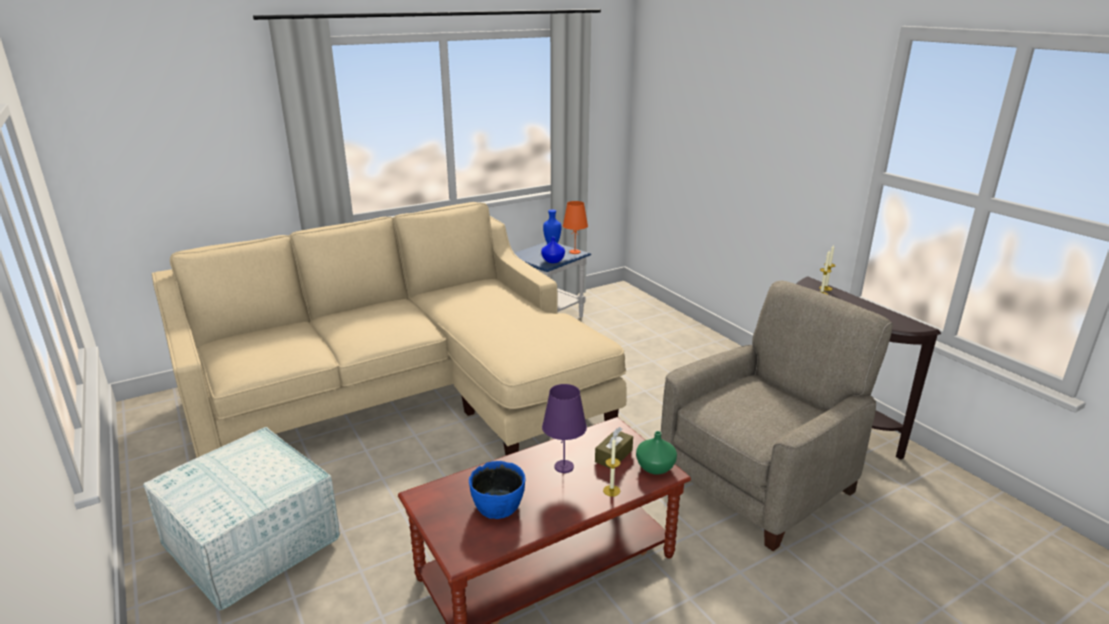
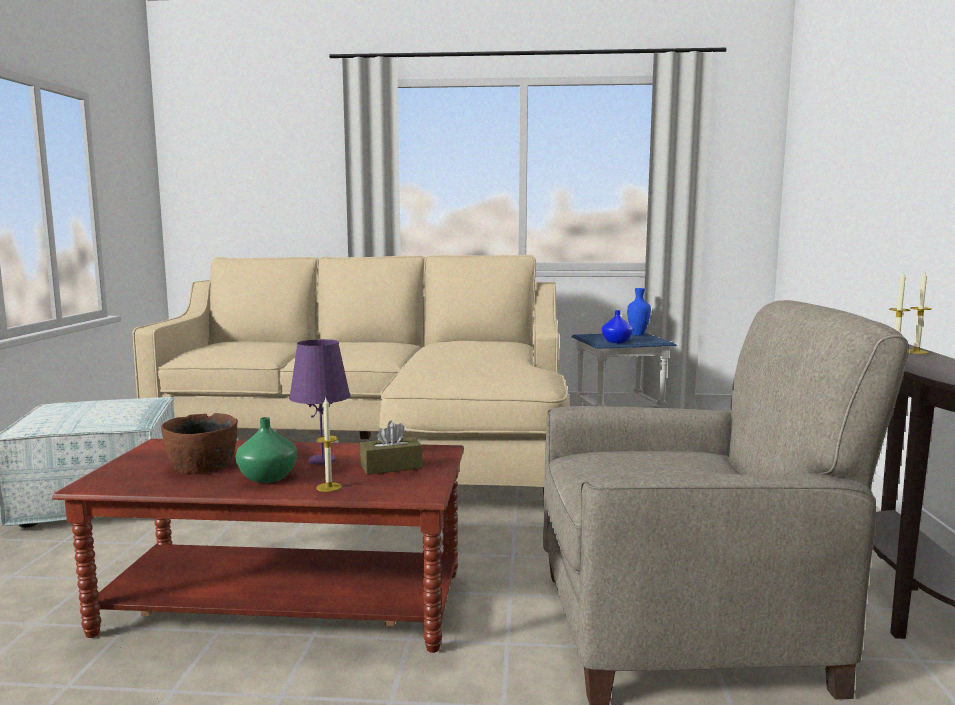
camera: 35 degrees right, 15 degrees down
(498, 505) = (203, 465): blue bowl -> brown bowl
(574, 252) = (656, 340): orange table lamp -> none
(655, 468) = (416, 486): green vase -> green vase (266, 478)

